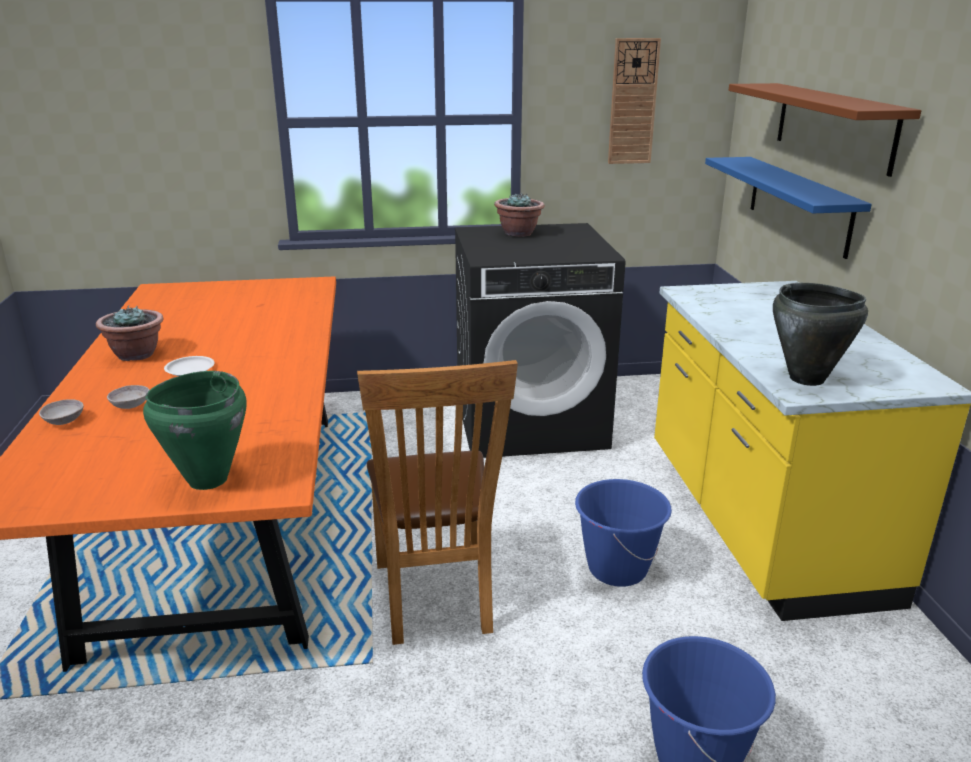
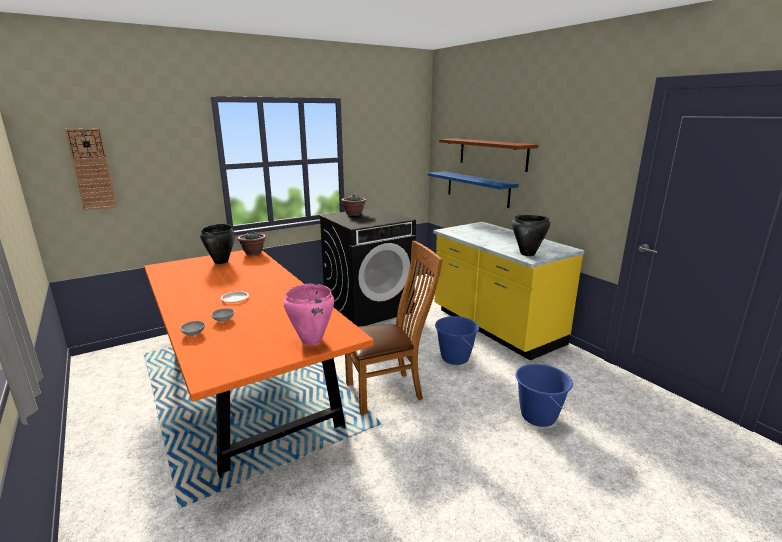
camera: 25 degrees left, 5 degrees down
(136, 354) = (193, 297): potted plant -> potted plant (253, 253)
(207, 480) = (311, 341): green cooking pot -> pink cooking pot
(249, 295) = (221, 261): none -> black cooking pot
(436, 601) = (388, 391): brown chair -> brown chair turned 75 degrees counterclockwise
(633, 102) = (390, 149): wall clock -> wall clock (92, 169)

